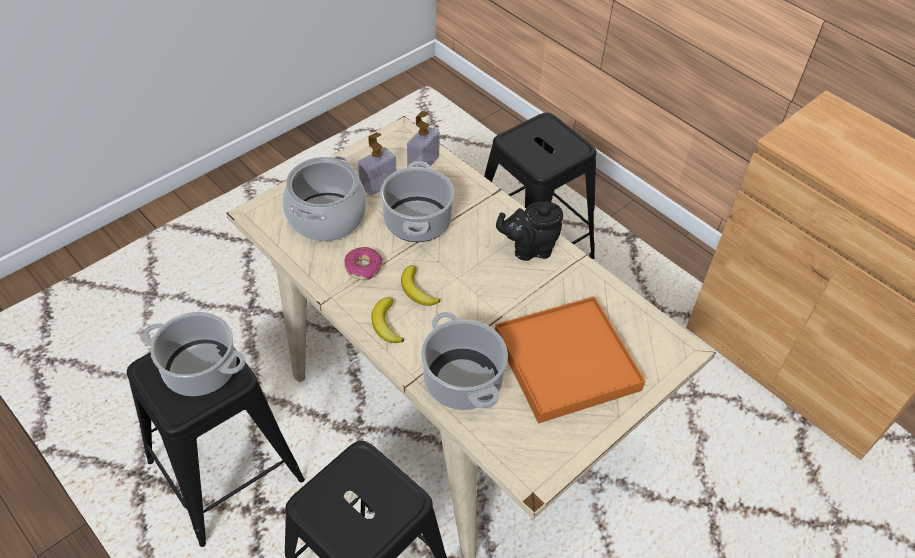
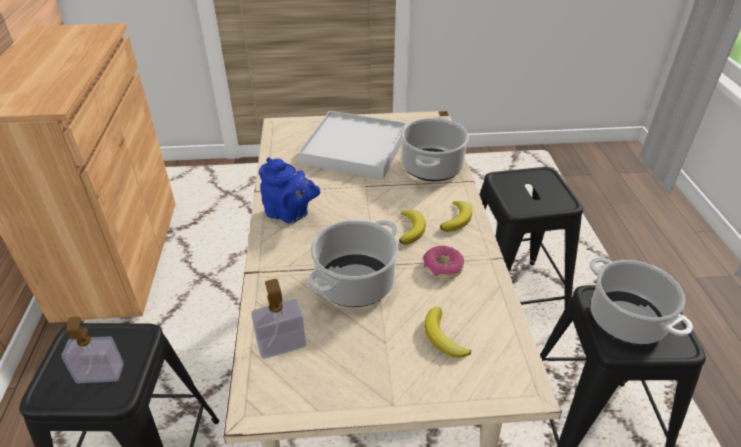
camera: 140 degrees left, 10 degrees down
(326, 217) = (443, 337): cooking pot -> banana
(378, 184) = (355, 345): soap dispenser -> soap dispenser (100, 373)
(529, 249) = (290, 214): black teapot -> blue teapot
(567, 362) = (354, 148): orange tray -> white tray

